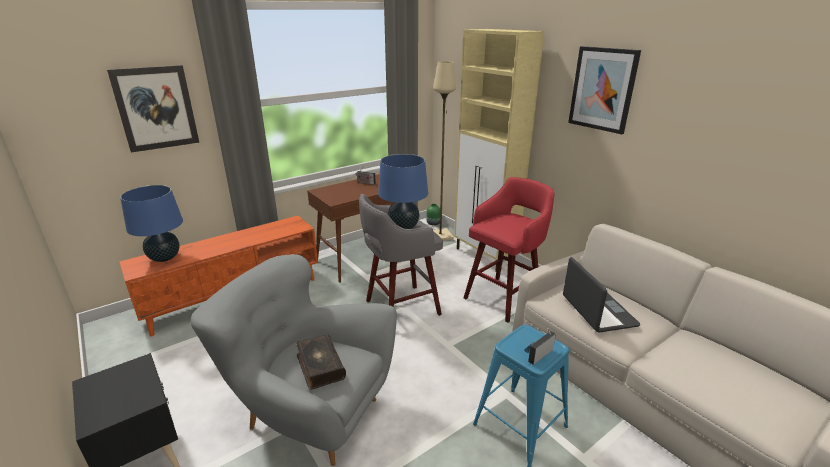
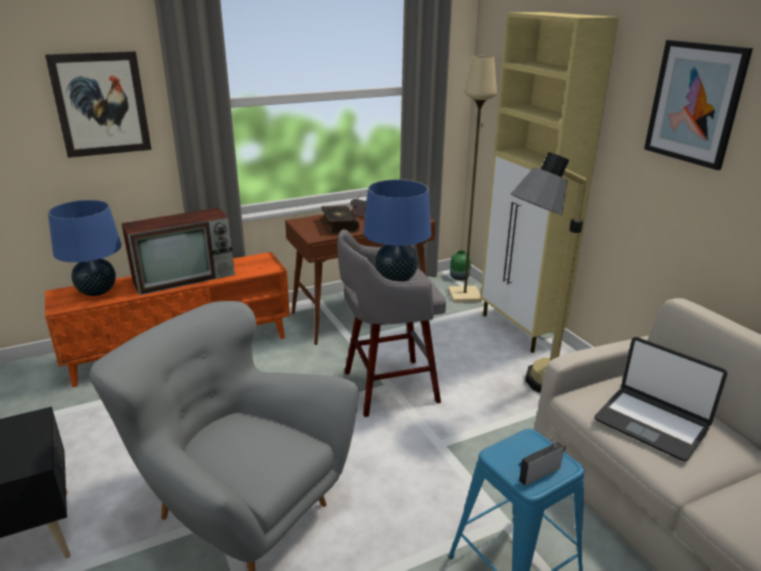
camera: 10 degrees right, 0 degrees up
(235, 240) = (186, 277): none -> television
(319, 366) = (248, 450): book -> book (338, 226)
(503, 297) = (533, 389): red stool -> floor lamp
(598, 311) = (651, 423): laptop -> laptop turned 135 degrees clockwise

